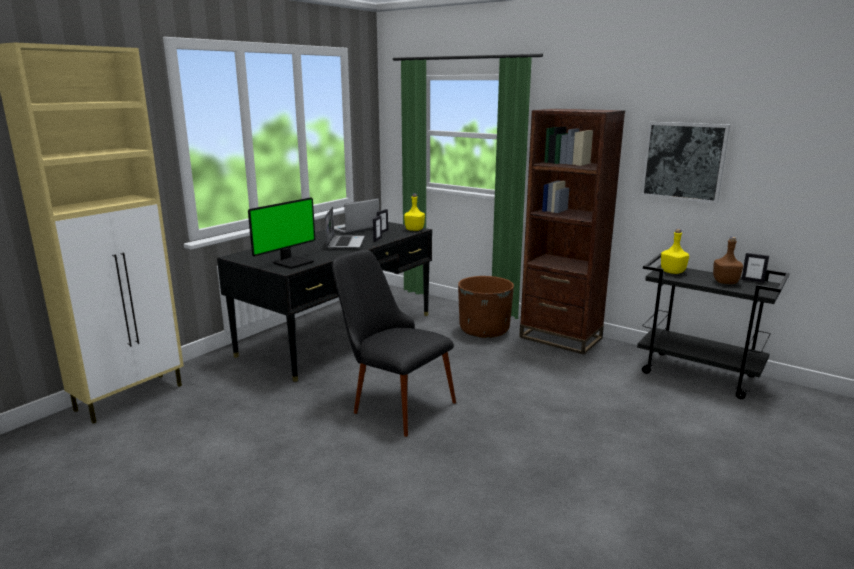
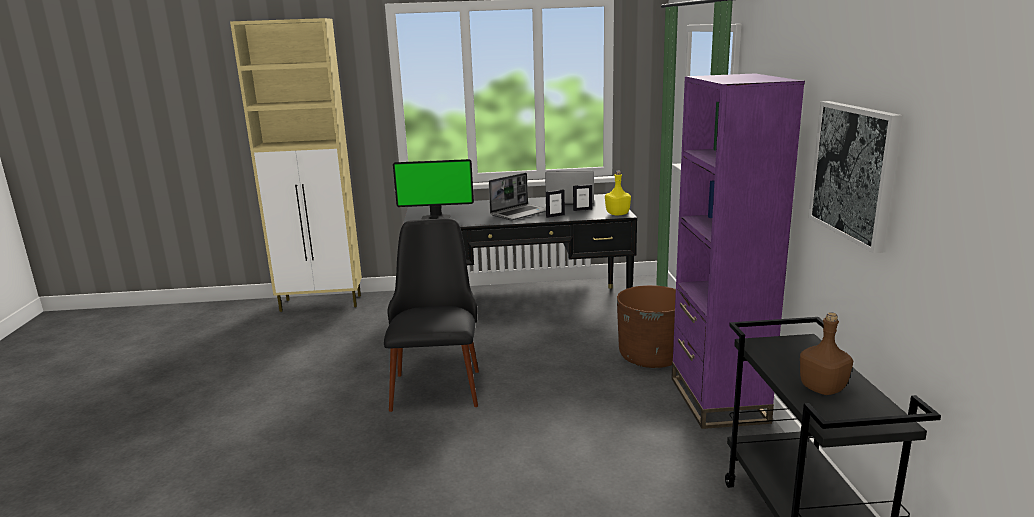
camera: 50 degrees right, 0 degrees up
(560, 338) = (718, 399): brown bookcase -> purple bookcase
(672, 272) = (788, 348): yellow bottle -> none
(752, 280) = (881, 405): picture frame -> none

